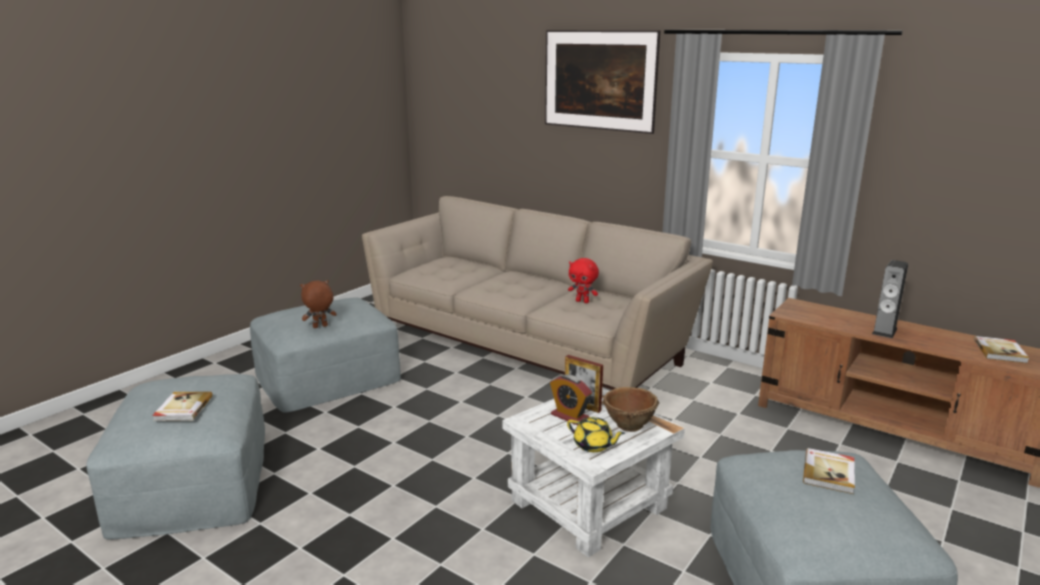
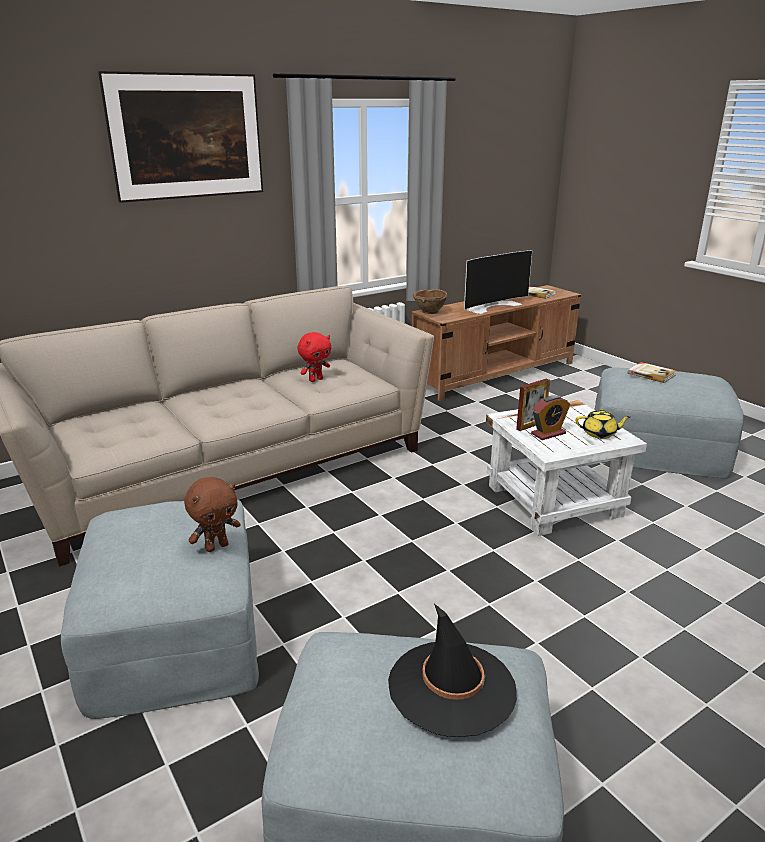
camera: 70 degrees left, 5 degrees up
(182, 408) = (451, 687): book -> black hat
(320, 327) = (217, 546): brown plush toy -> brown plush toy turned 120 degrees counterclockwise
(593, 445) = (600, 434): yellow teapot -> yellow teapot turned 45 degrees clockwise
(629, 425) = (570, 415): brown bowl -> brown bowl (429, 312)
(884, 331) = (493, 306): speaker -> television

